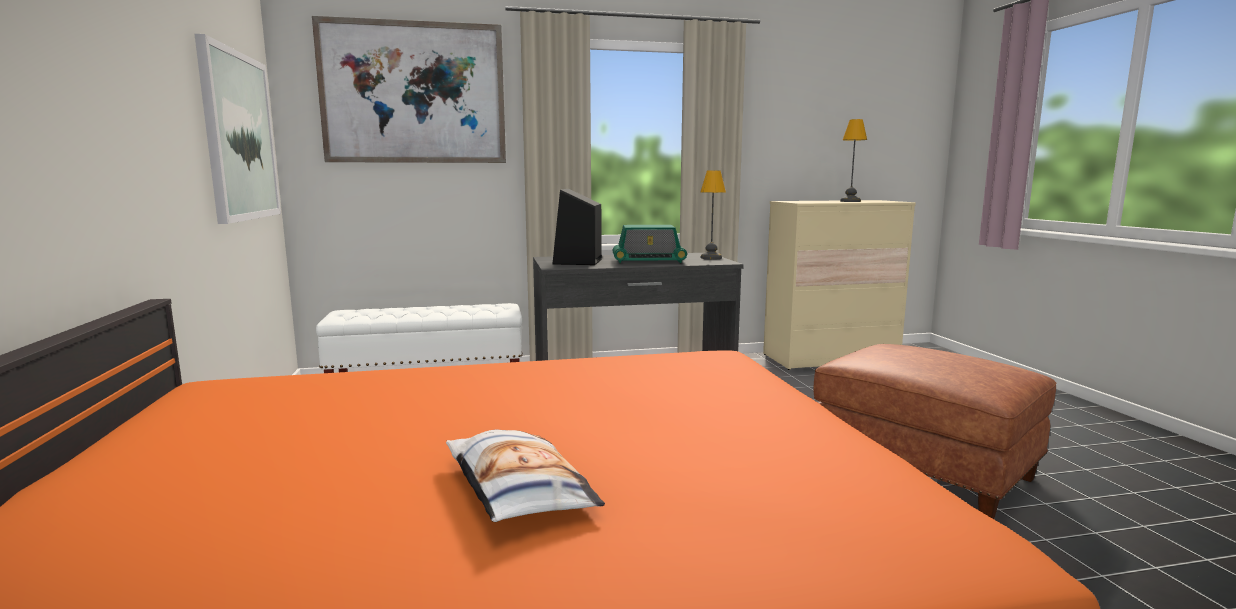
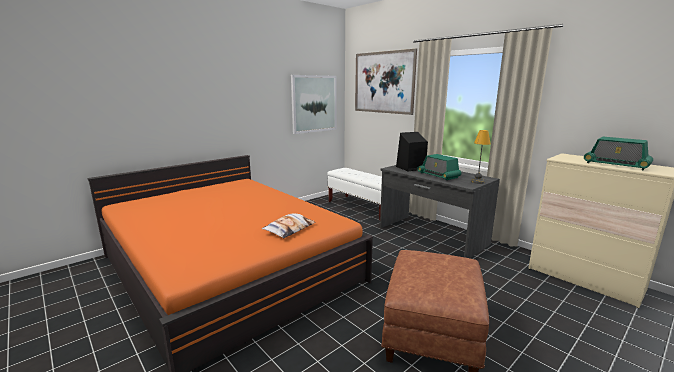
camera: 60 degrees right, 5 degrees up
(517, 487) = (198, 221): pillow -> pillow (289, 229)
(850, 201) = (615, 164): table lamp -> radio

